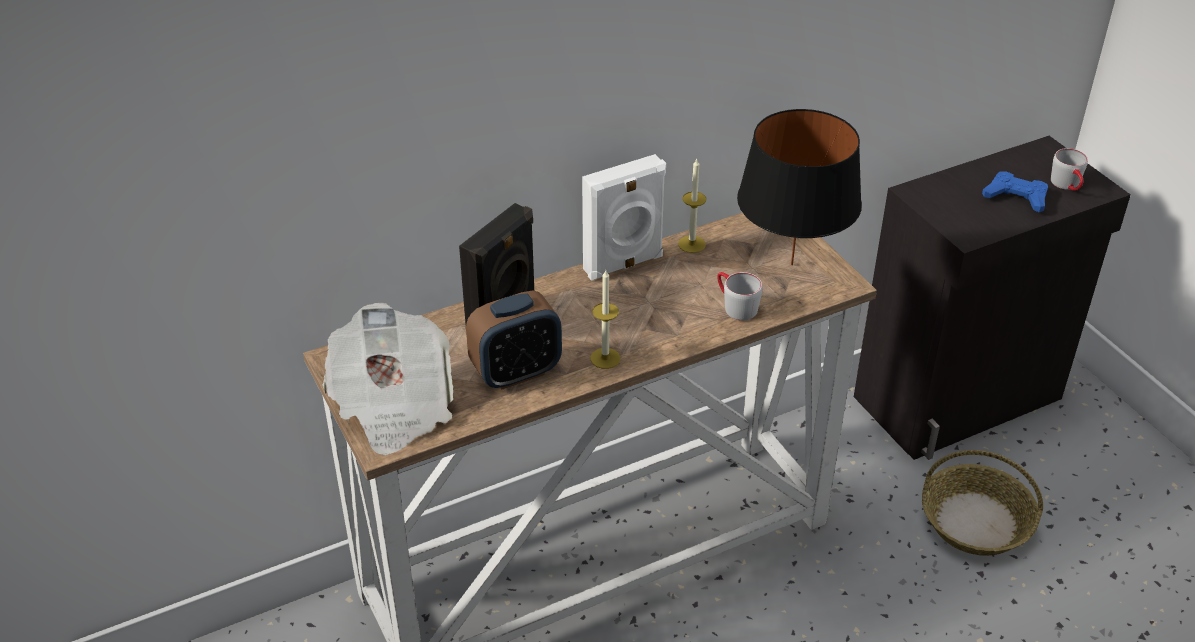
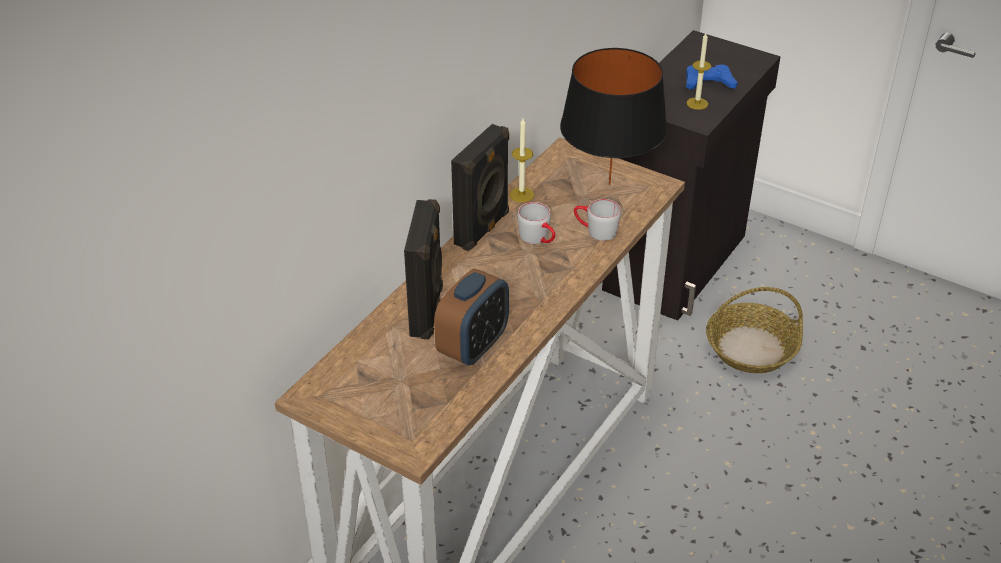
camera: 30 degrees left, 0 degrees up
(393, 405) = (394, 414): newspaper -> none
(605, 358) = (533, 308): candle -> candle (697, 103)
(624, 265) = (483, 229): white speaker -> black speaker
(1068, 186) = (736, 63): grey mug -> grey mug (538, 239)

